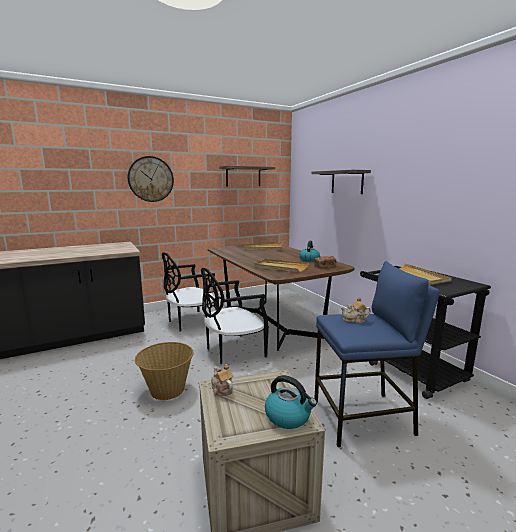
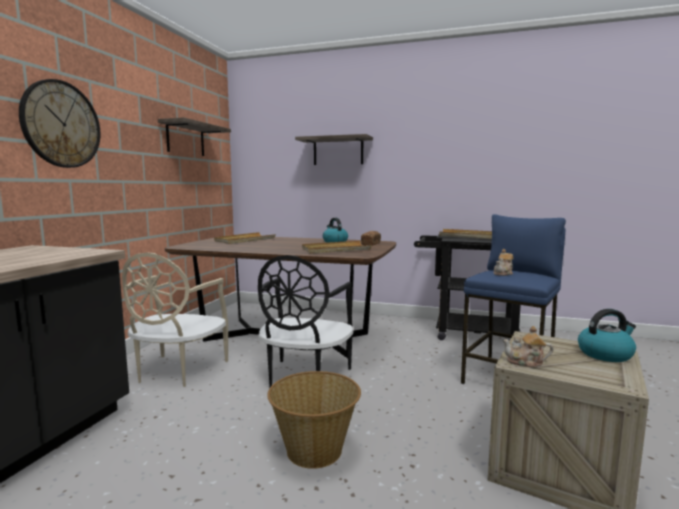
camera: 45 degrees left, 5 degrees down
(190, 322) = (178, 371): black chair -> beige chair

